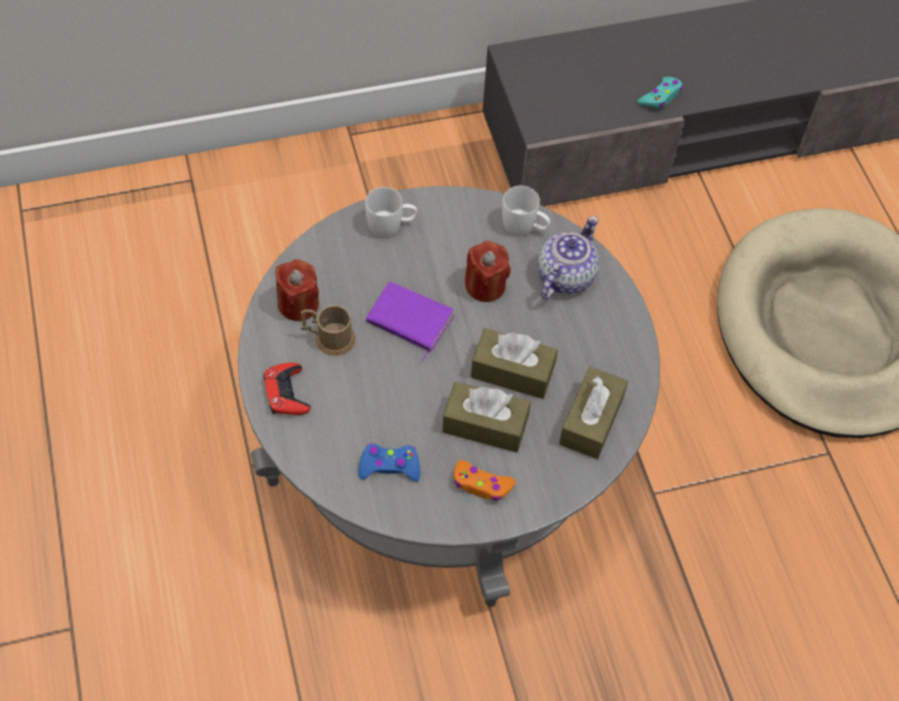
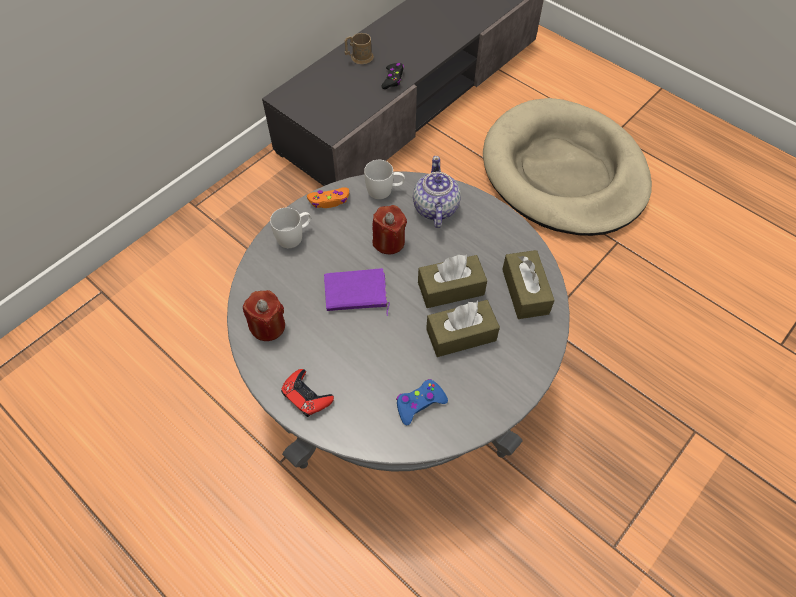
camera: 30 degrees left, 0 degrees up
(328, 338) = (308, 338): brown mug -> brown mug (359, 58)
(481, 485) = (491, 377): orange game controller -> orange game controller (329, 201)
(660, 97) = (393, 79): turquoise game controller -> black game controller

